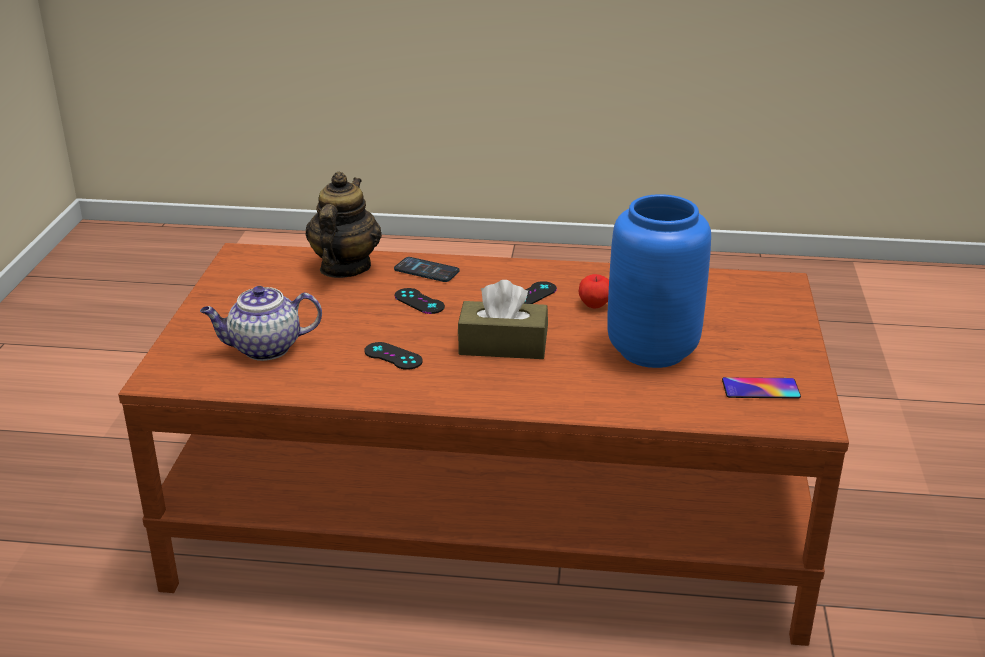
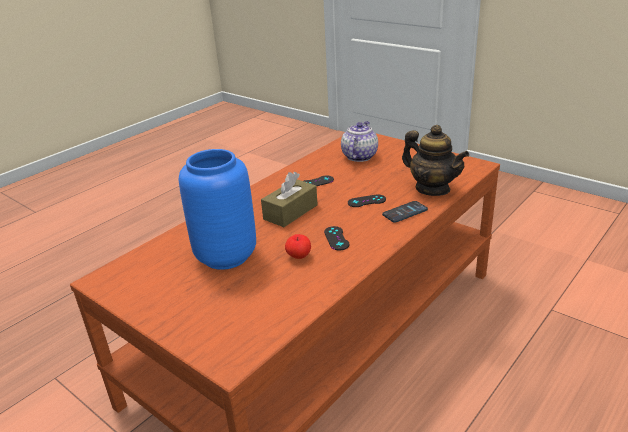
camera: 125 degrees right, 0 degrees up
(760, 389) = (144, 276): phone -> none

